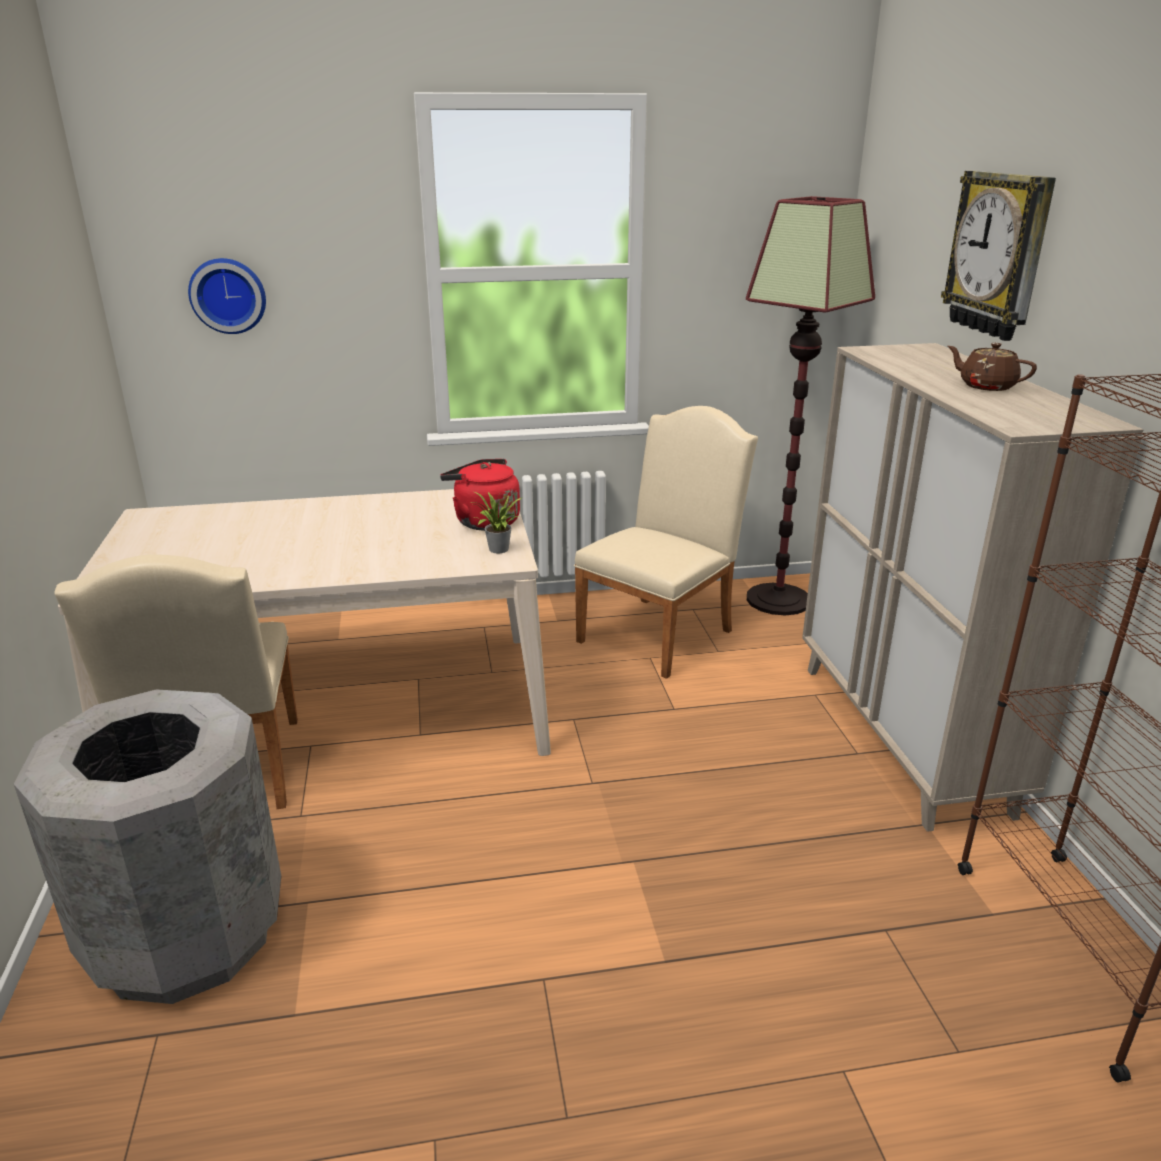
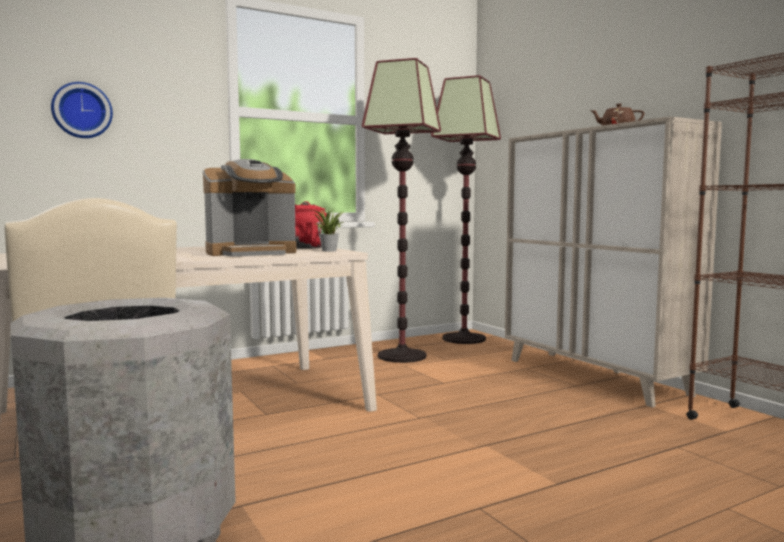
camera: 20 degrees left, 20 degrees down
(393, 551) = (251, 253): none -> coffee machine
(661, 632) = (402, 356): beige chair -> floor lamp
(999, 254) = (592, 78): wall clock -> none

